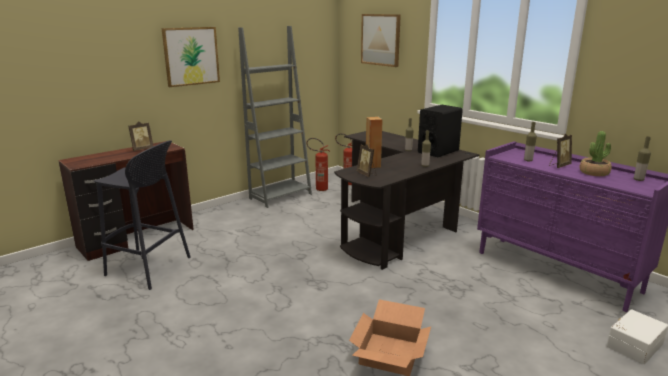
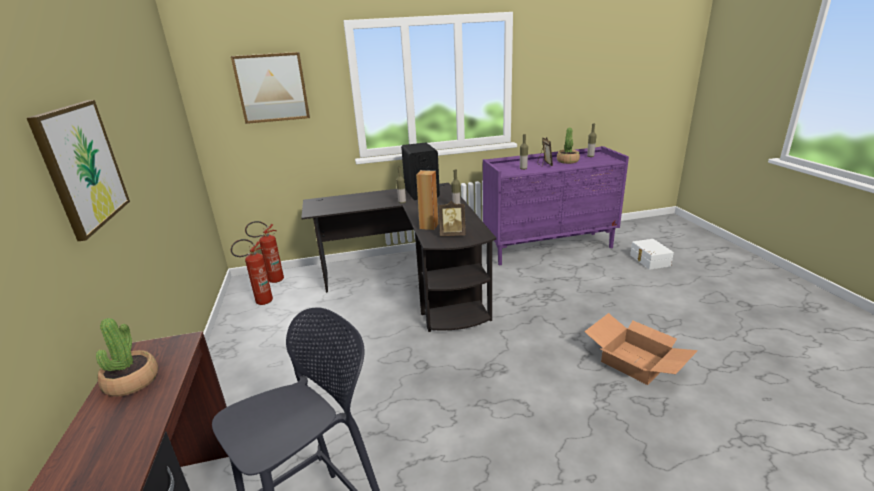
camera: 60 degrees left, 5 degrees up
(142, 149) = (132, 381): picture frame -> potted plant
(280, 196) = (239, 337): grey bookcase -> none

